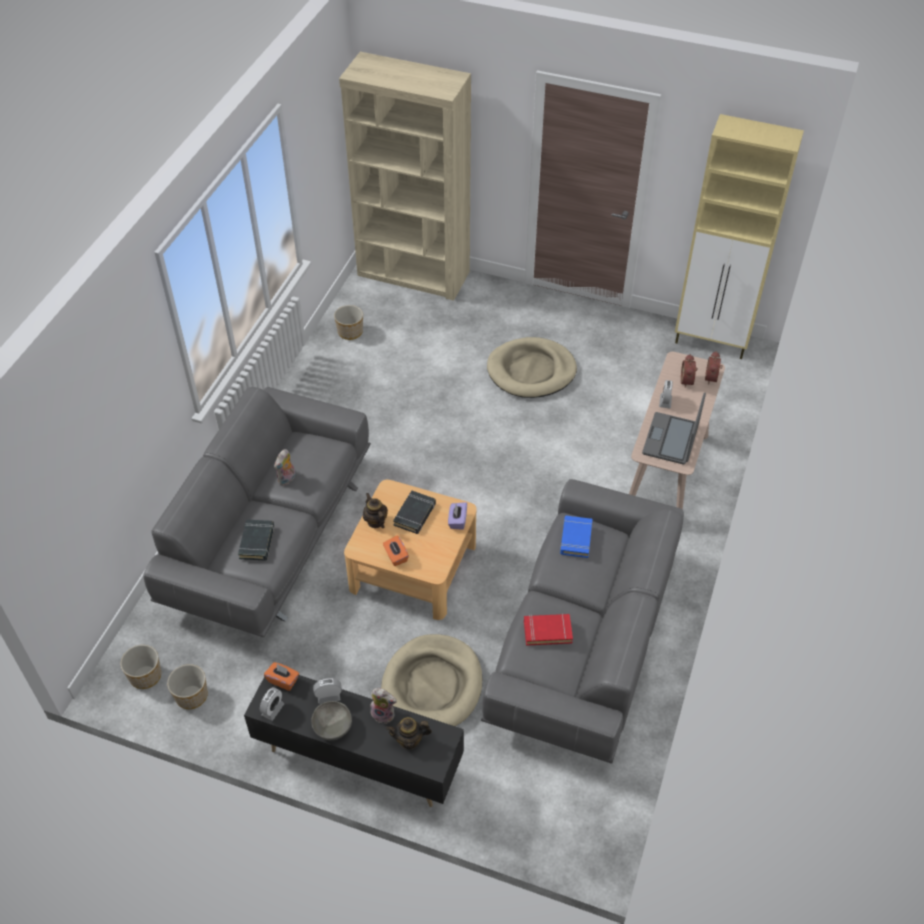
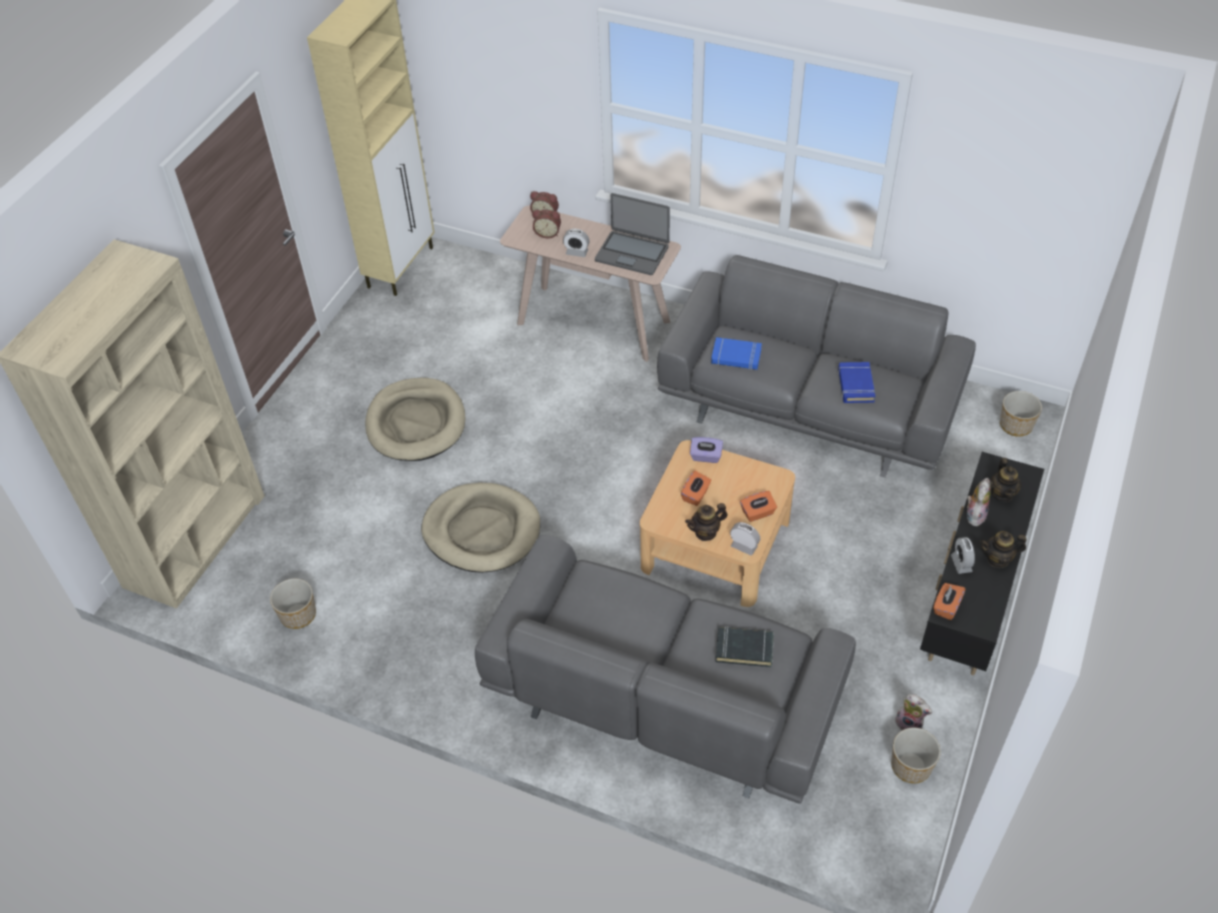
camera: 85 degrees left, 0 degrees up
(146, 676) = (888, 823): planter -> planter (1016, 425)
(273, 709) = (985, 614): alarm clock -> alarm clock (744, 546)
(287, 479) = (638, 624): plush toy -> plush toy (910, 723)
(332, 727) = (998, 559): grey bowl -> teapot
(415, 514) = (696, 495): black book -> orange tissue box
(432, 686) = (874, 528): beige dog bed -> beige dog bed (482, 531)
(547, 631) = (855, 385): red book -> blue book

